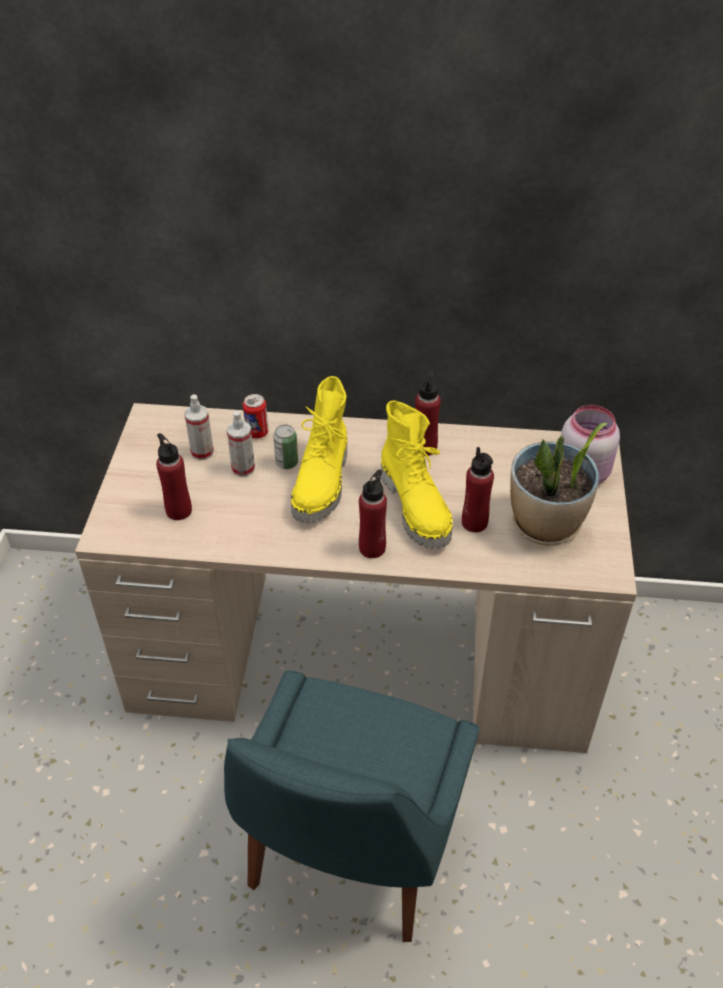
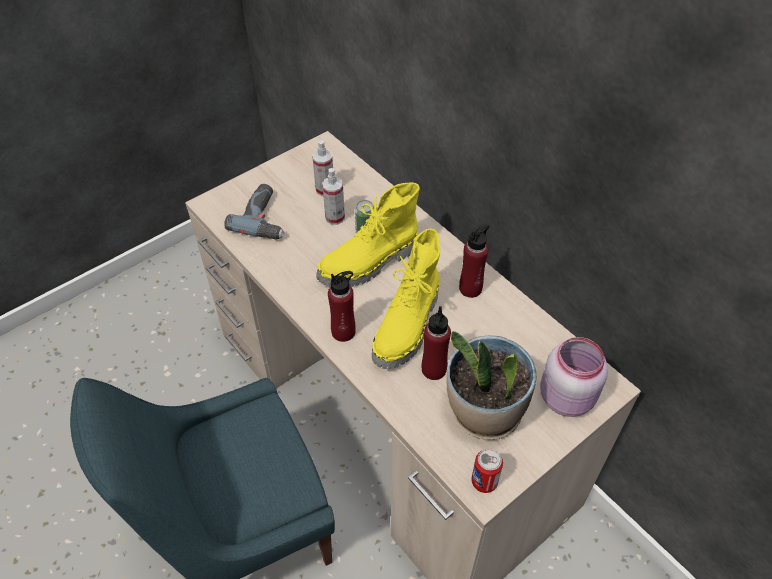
camera: 45 degrees right, 5 degrees up
(179, 510) = (265, 218): red bottle -> power drill
(257, 433) = (373, 199): can -> can (484, 481)

